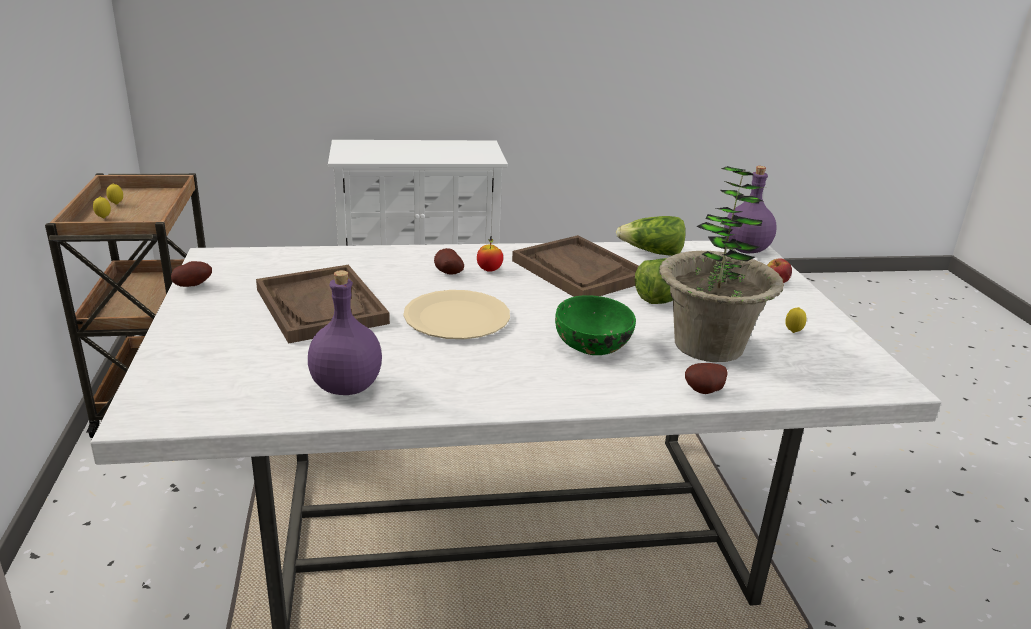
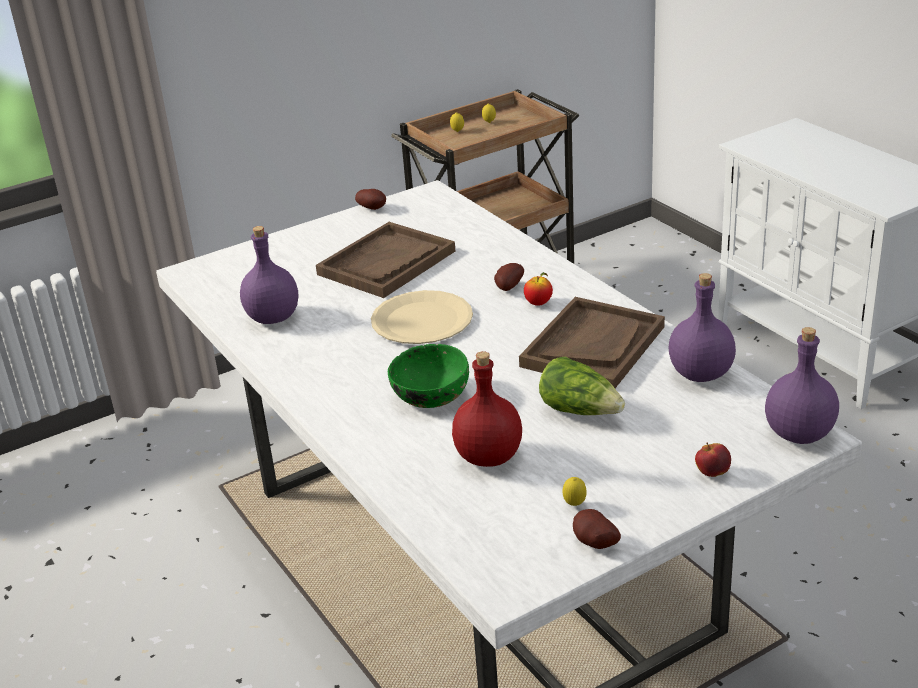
camera: 70 degrees right, 5 degrees up
(652, 253) = (700, 374): lettuce -> purple bottle
(705, 392) = (389, 473): potato -> potato (594, 544)
(709, 345) = (490, 457): potted plant -> red bottle

